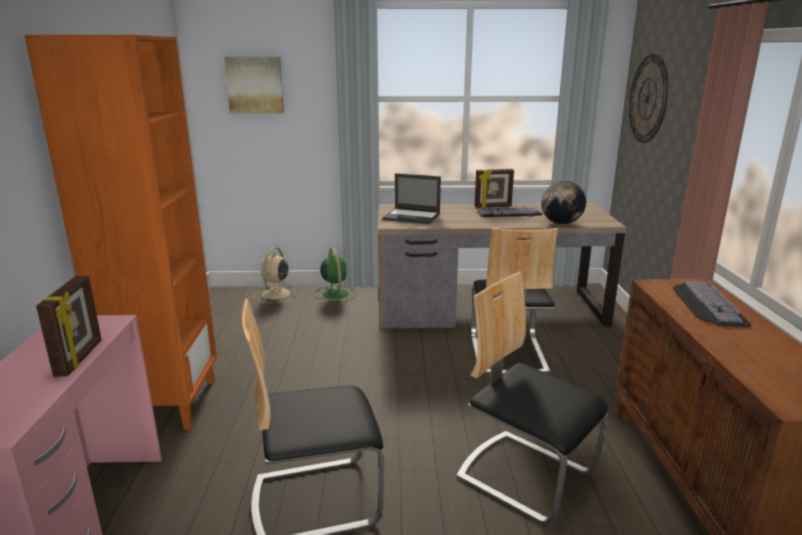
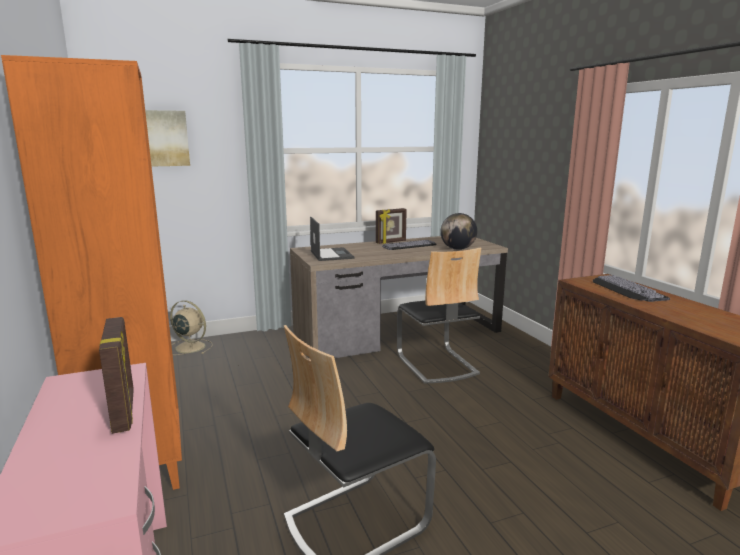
camera: 20 degrees left, 5 degrees down
(275, 294) = (189, 347): beige fan -> beige fan turned 120 degrees clockwise
(335, 294) = (250, 339): green fan -> none
(412, 217) = (331, 254): laptop -> laptop turned 105 degrees counterclockwise
(526, 475) = (518, 457): chair -> none
(647, 99) = (505, 146): wall clock -> none

